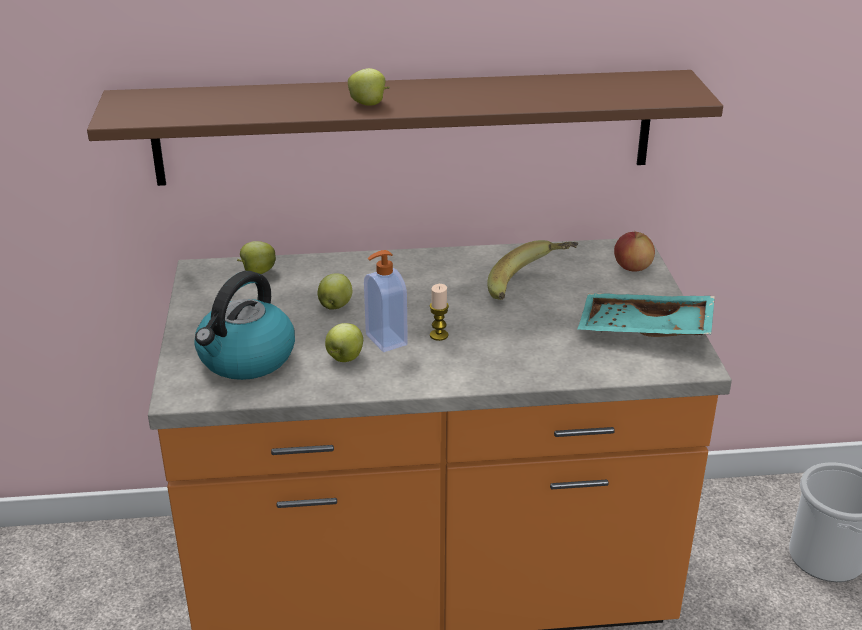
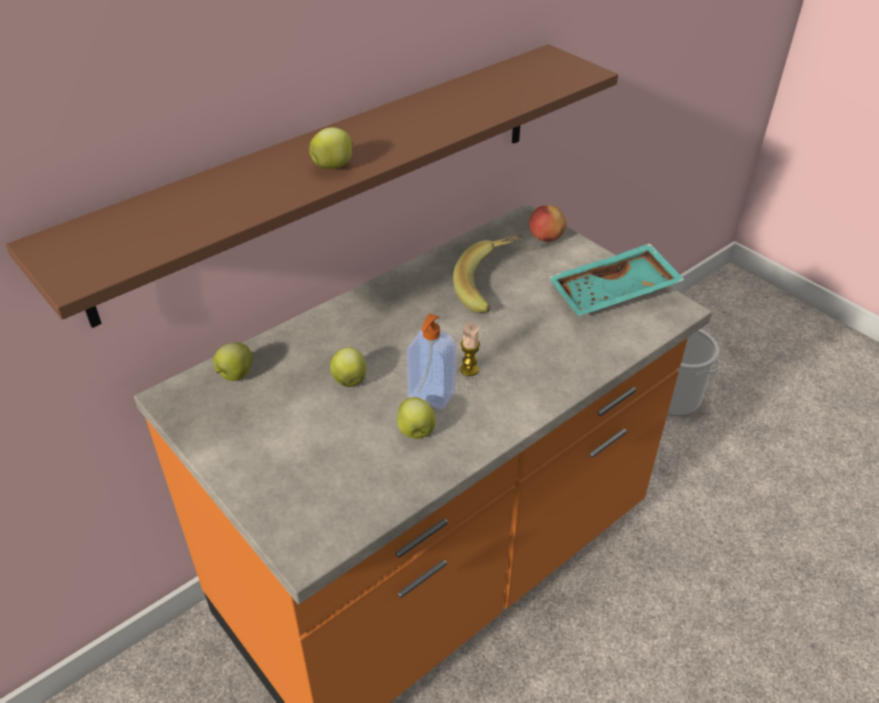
camera: 35 degrees left, 10 degrees up
(246, 359) = (327, 478): kettle -> none

